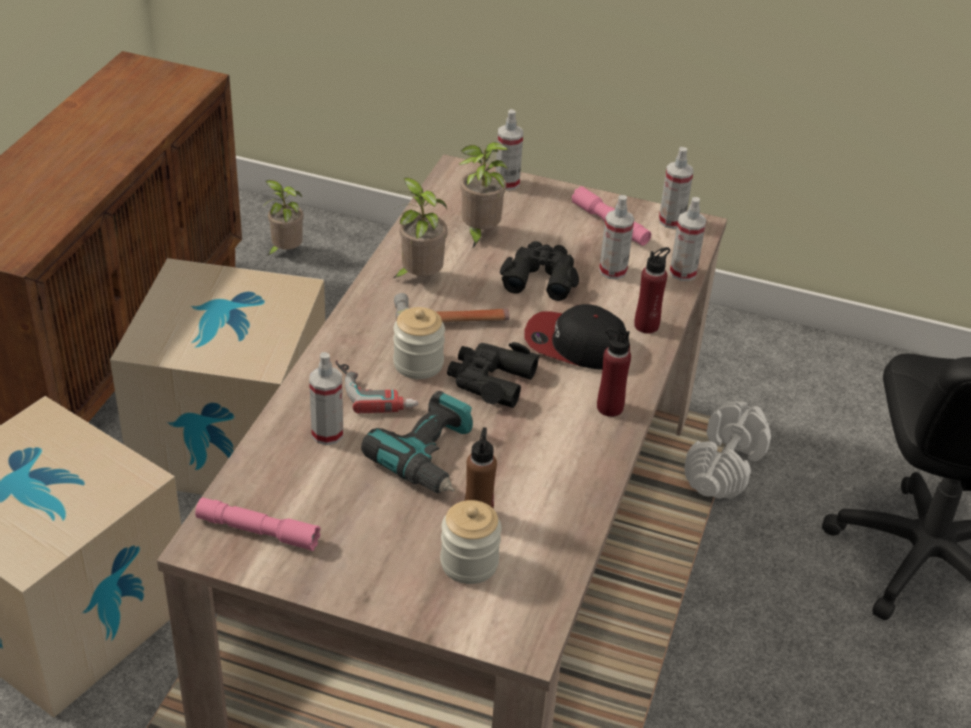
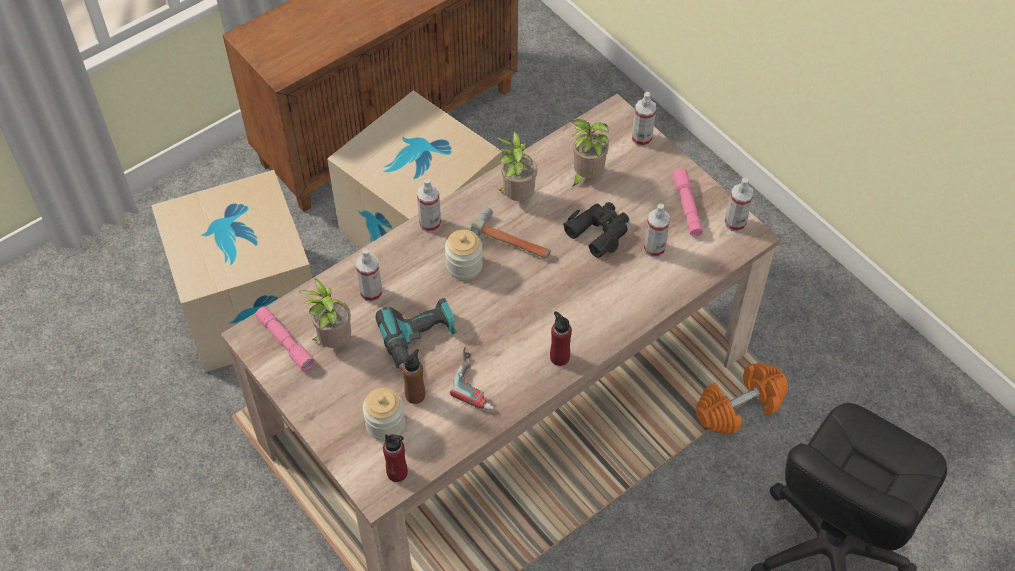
camera: 35 degrees right, 15 degrees up
(285, 252) = (555, 87): potted plant -> potted plant (333, 341)
(376, 389) = (424, 273): power drill -> power drill (478, 382)
(490, 380) = (499, 300): black binoculars -> none
(576, 345) = (577, 298): cap -> none
(646, 325) = (639, 304): red bottle -> red bottle (397, 472)
(683, 272) = (704, 272): spray bottle -> spray bottle (430, 224)
(724, 467) = (739, 408): white dumbbell -> orange dumbbell

